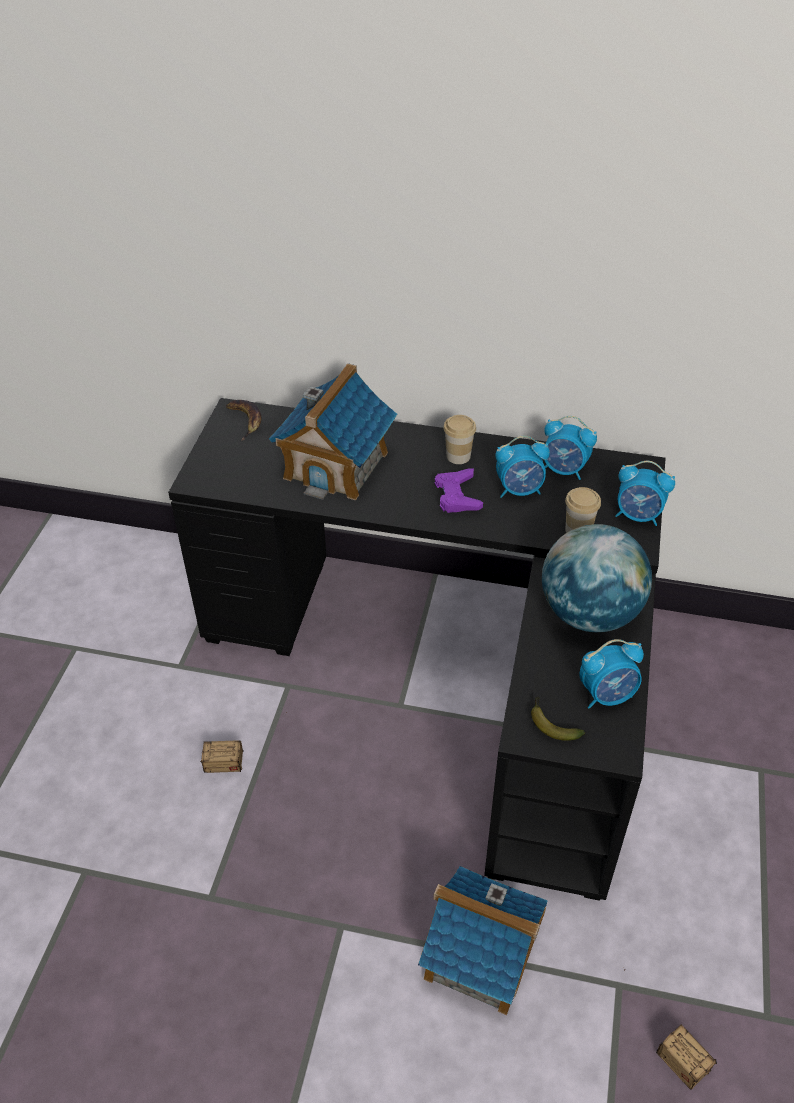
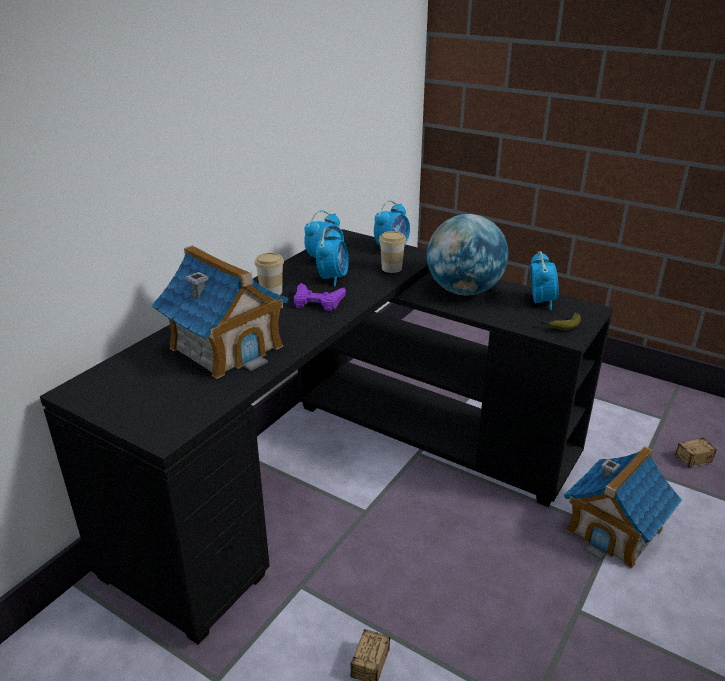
camera: 70 degrees left, 15 degrees down
(245, 421) = (101, 386): banana -> none

